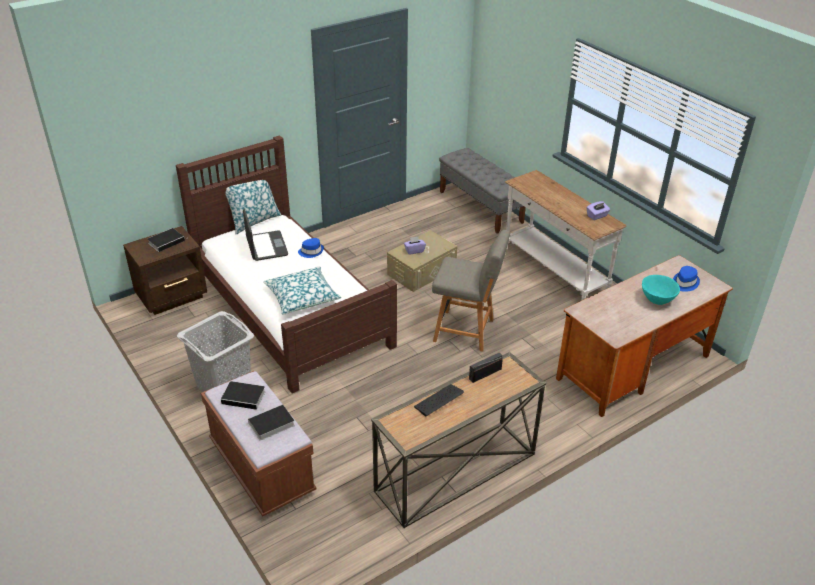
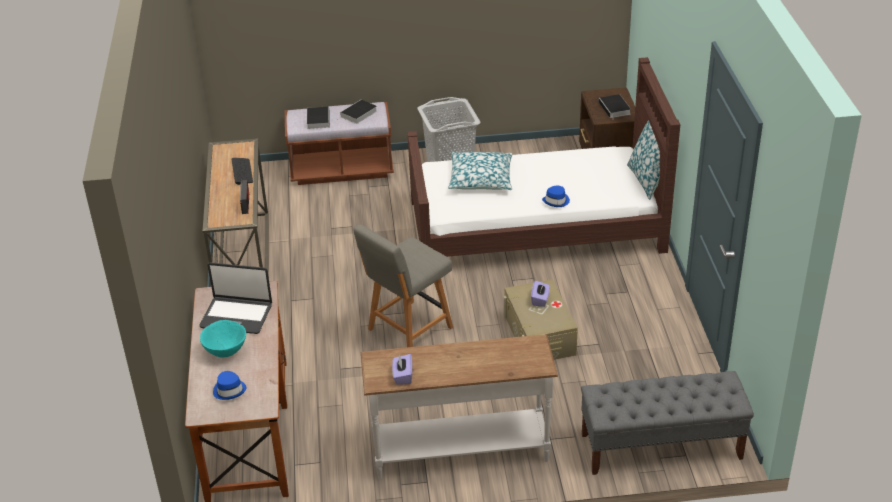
camera: 120 degrees right, 0 degrees up
(266, 246) = (586, 176): laptop -> laptop (236, 315)

